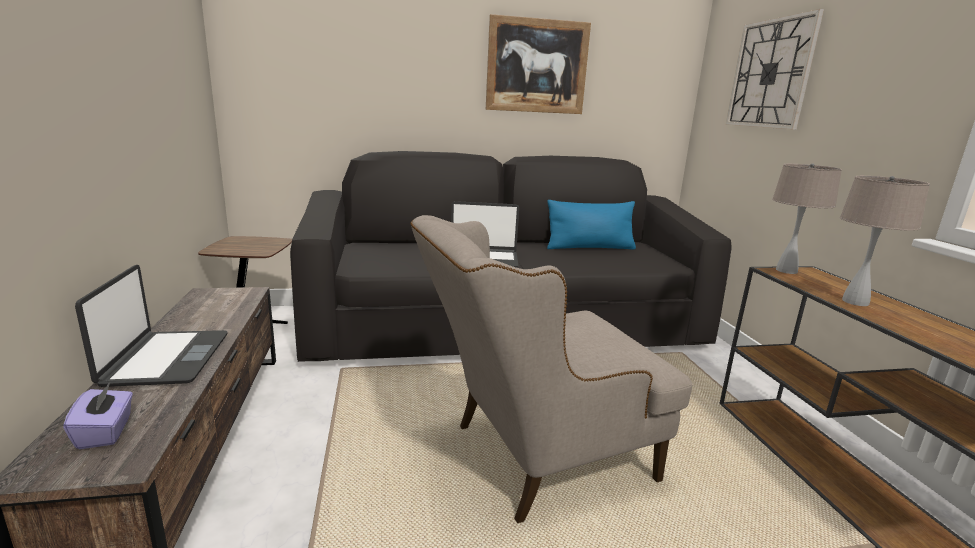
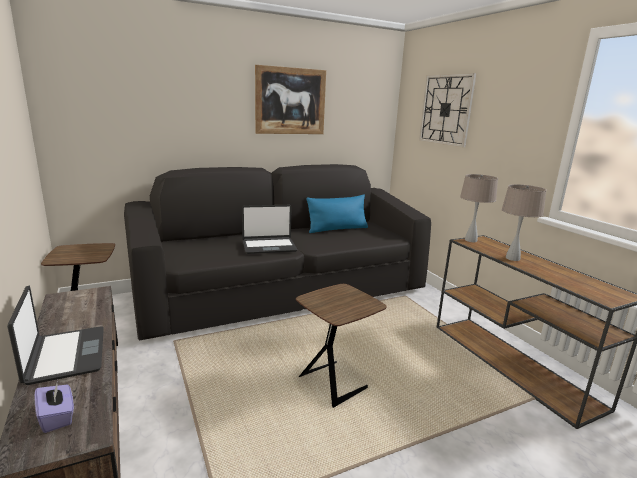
camera: 15 degrees left, 0 degrees up
(534, 457) = (334, 382): beige armchair -> brown side table

